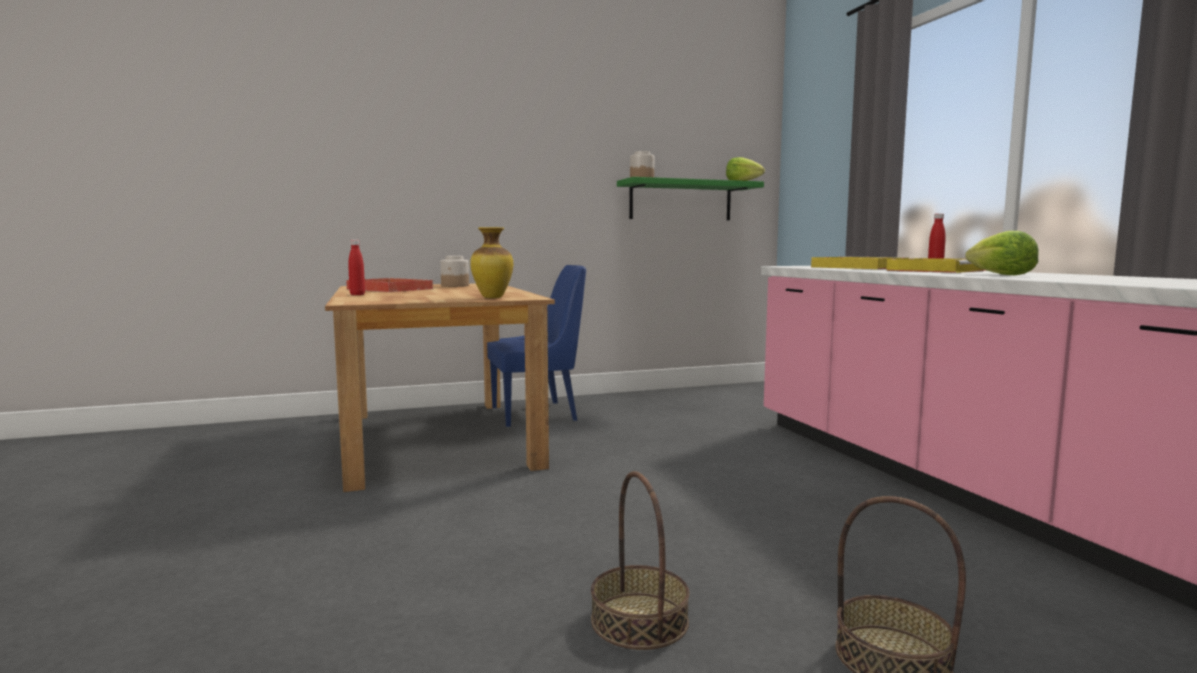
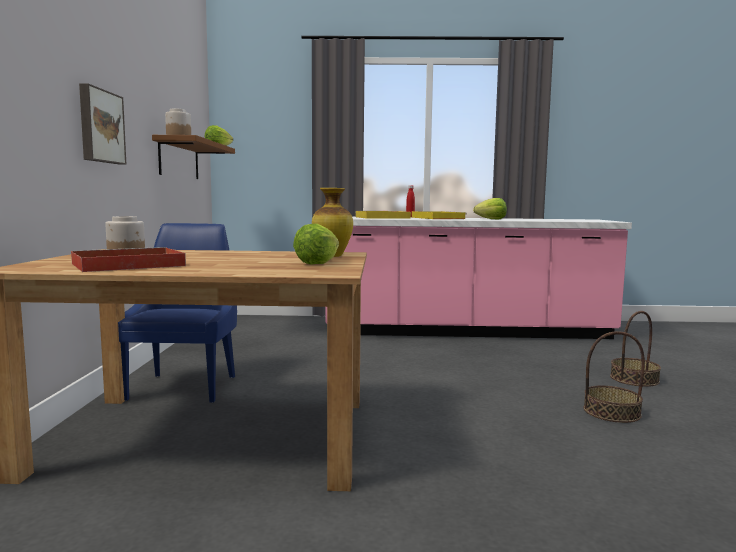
camera: 70 degrees left, 0 degrees up
(357, 294) = (211, 271): red bottle -> none
(428, 298) = (317, 263): none -> lettuce
(519, 183) = (100, 126): none -> picture
(680, 201) = (179, 159): green shelf -> brown shelf

